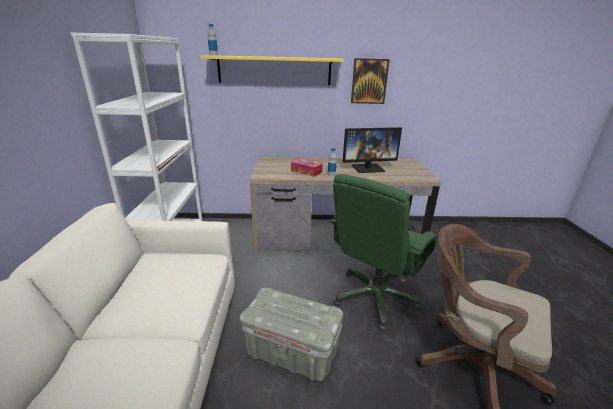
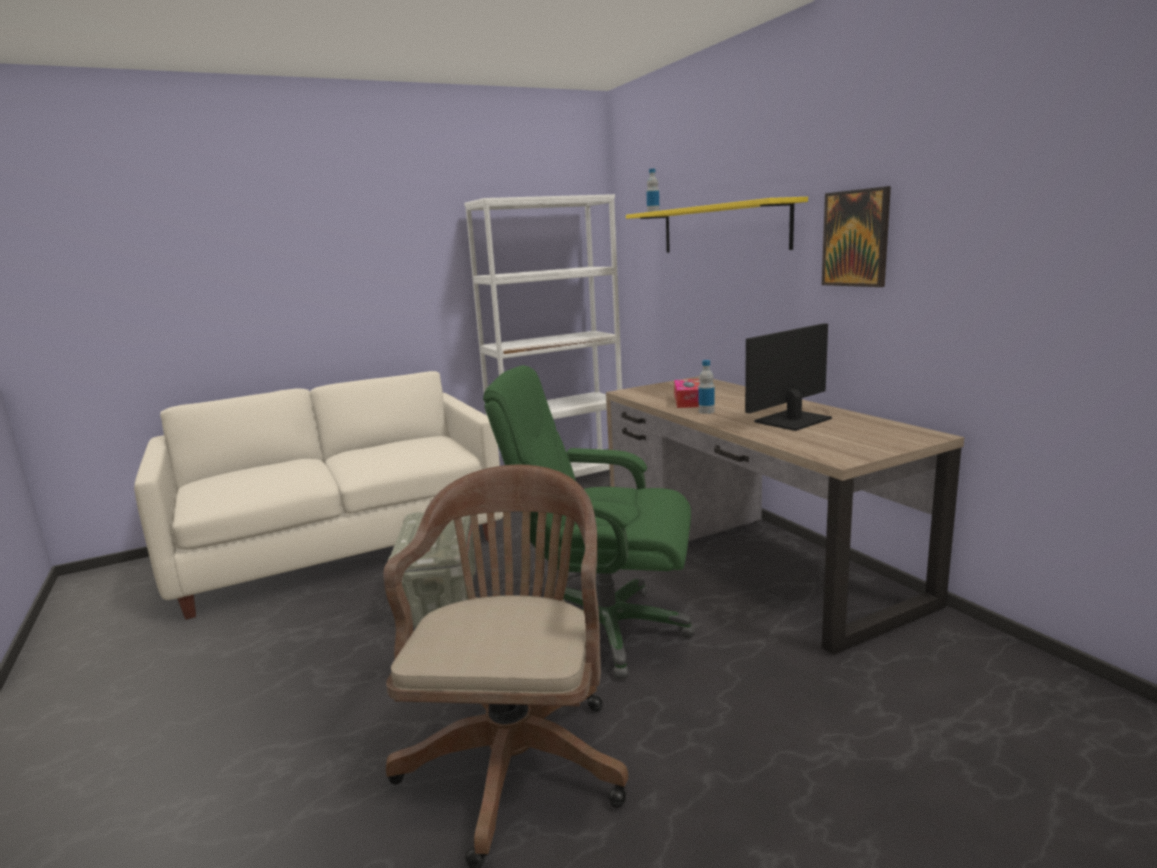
camera: 65 degrees right, 10 degrees down
(368, 168) = (792, 420): monitor -> monitor turned 90 degrees clockwise

